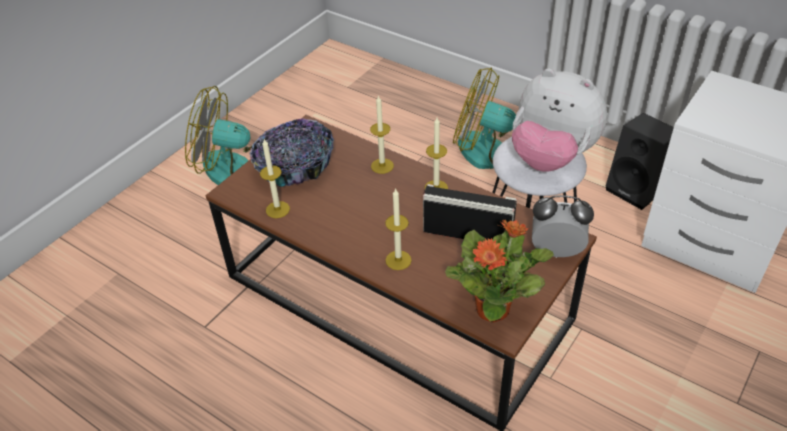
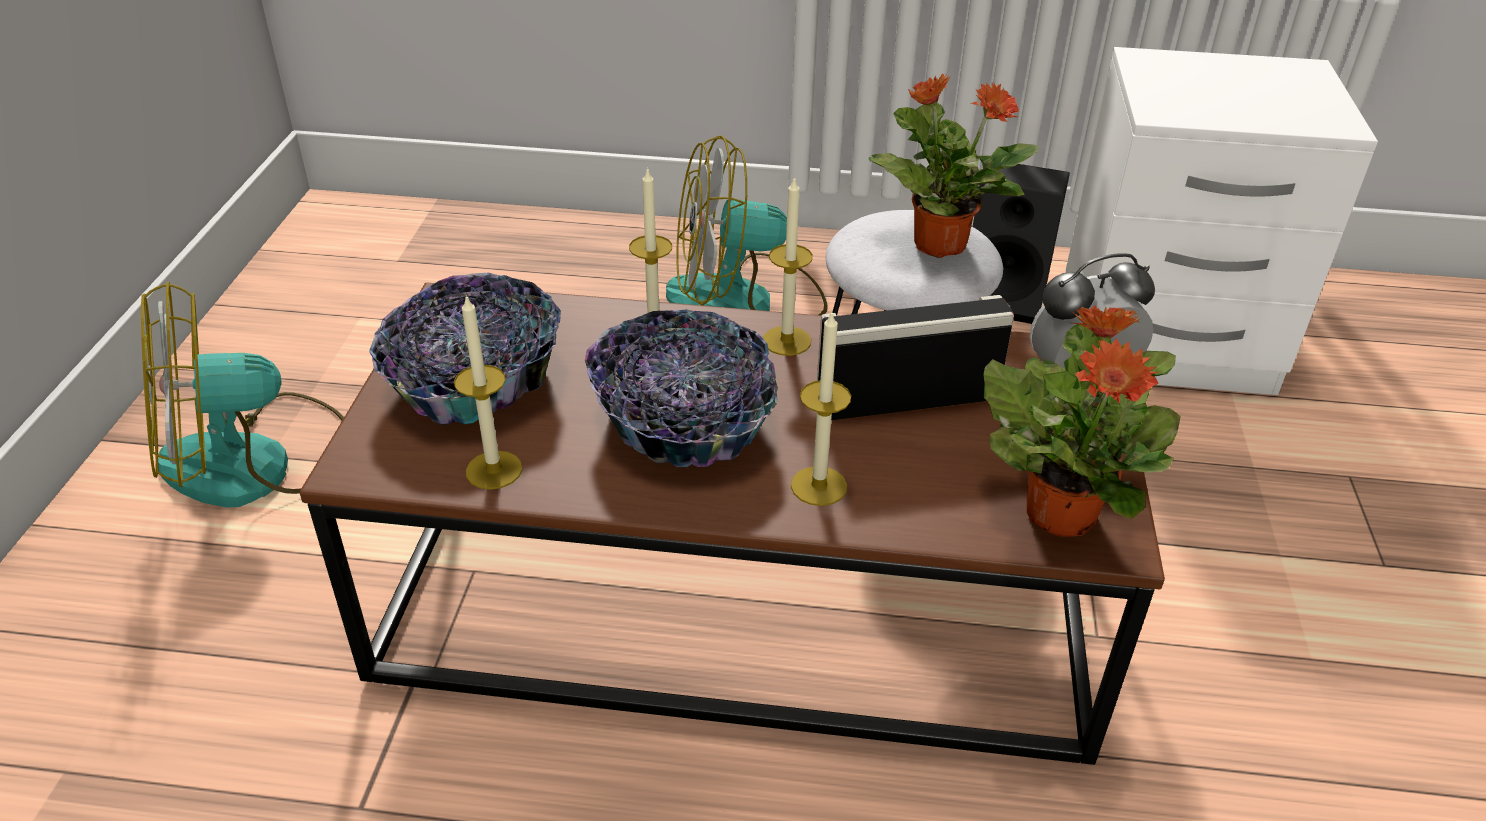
camera: 30 degrees left, 5 degrees down
(364, 212) = (683, 421): none -> bowl
(551, 158) = (938, 244): plush toy -> potted plant

